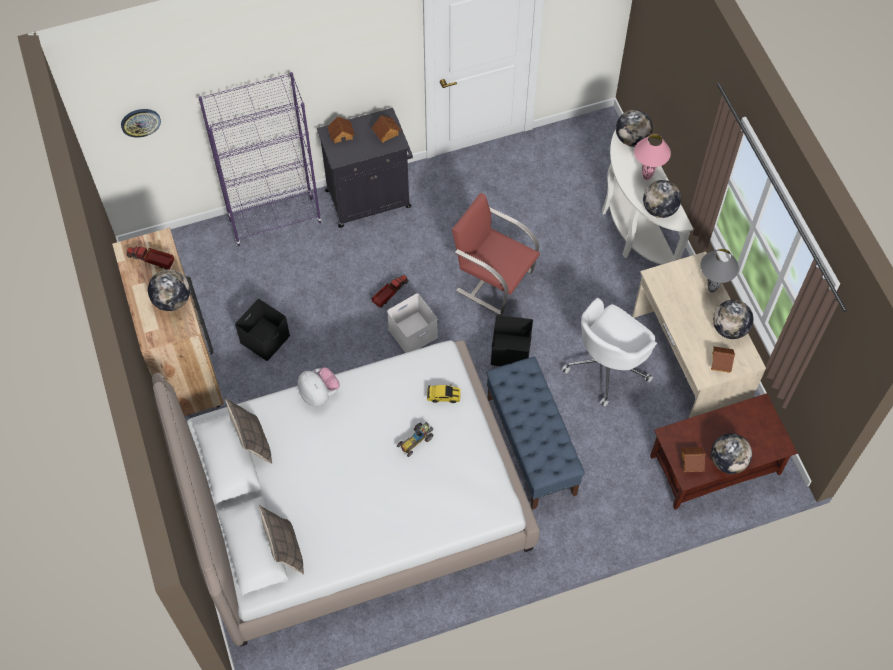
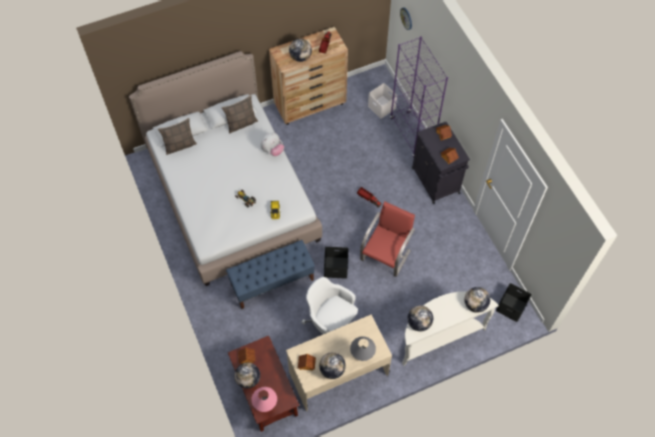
camera: 85 degrees right, 0 degrees up
(265, 339) = (330, 140): black storage box -> black storage box (510, 307)
(412, 334) = (342, 213): white storage box -> white storage box (381, 107)
(647, 177) = (444, 315): pink table lamp -> pink table lamp (266, 408)

